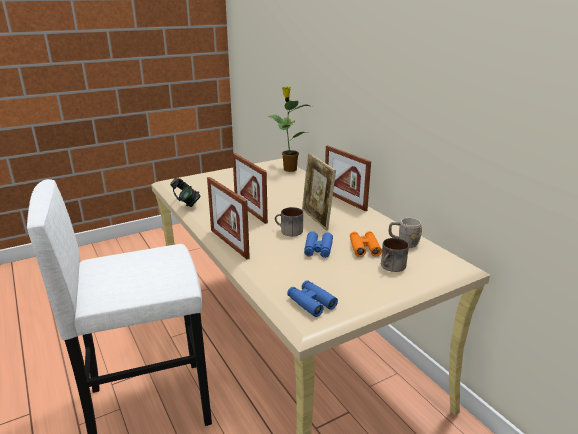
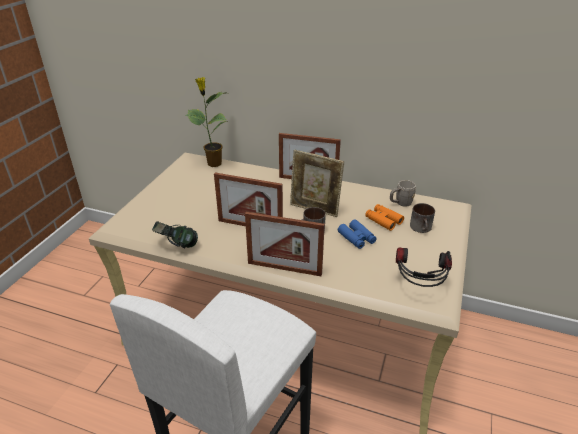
camera: 40 degrees left, 10 degrees up
(311, 302) = (418, 288): blue binoculars -> headphones

